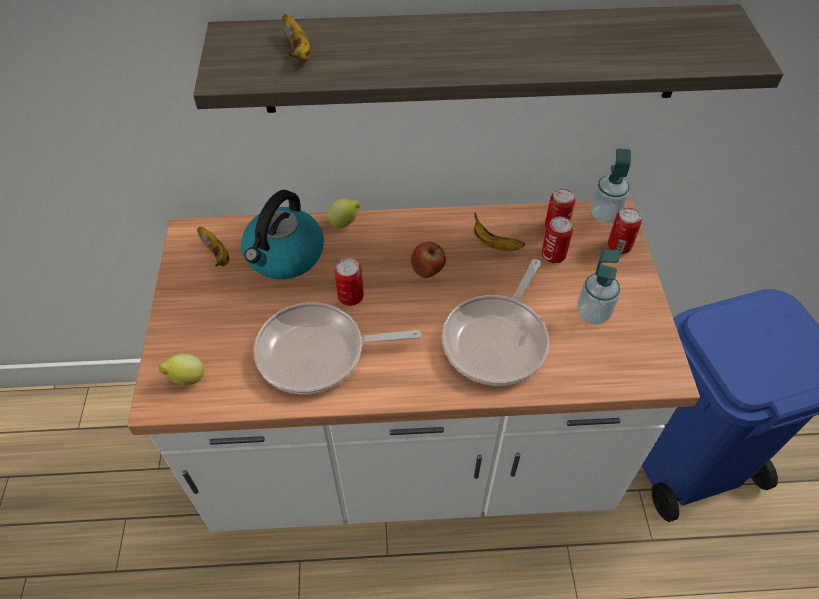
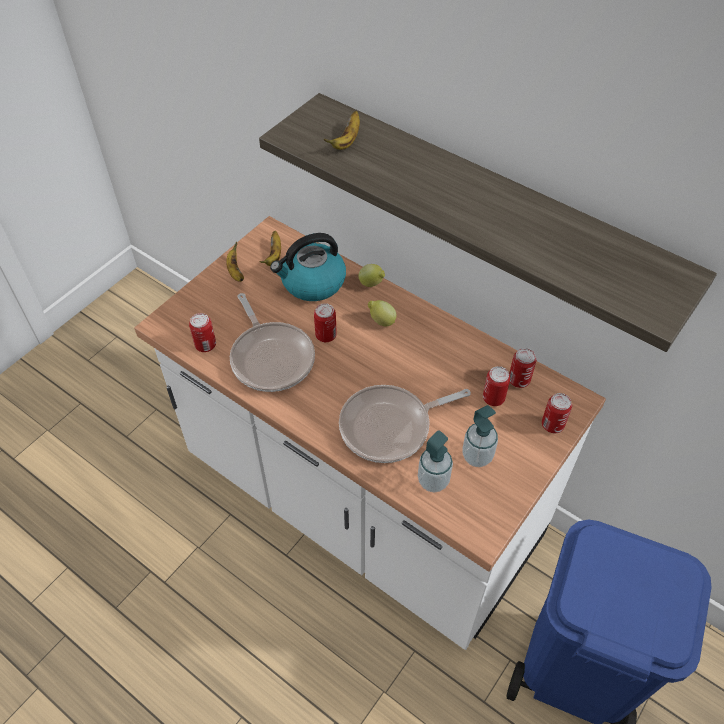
camera: 40 degrees right, 0 degrees up
(186, 379) = (186, 322): lemon -> lemon (381, 321)
(234, 388) = (205, 345): none -> can
(318, 353) = (271, 357): frying pan -> frying pan turned 150 degrees counterclockwise
(428, 271) = (392, 351): apple -> none
(494, 244) = (459, 363): banana -> banana (235, 271)
(605, 214) = (569, 395): soap dispenser -> soap dispenser (433, 481)

